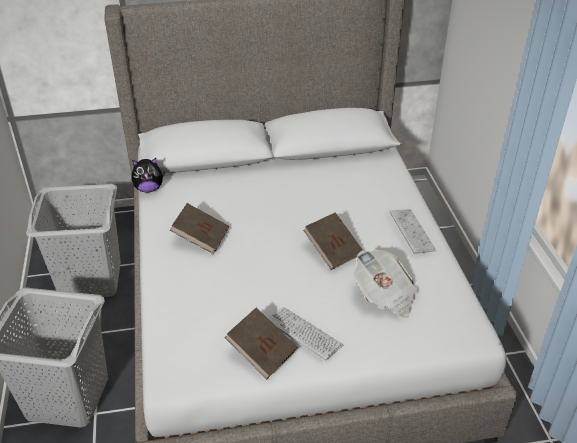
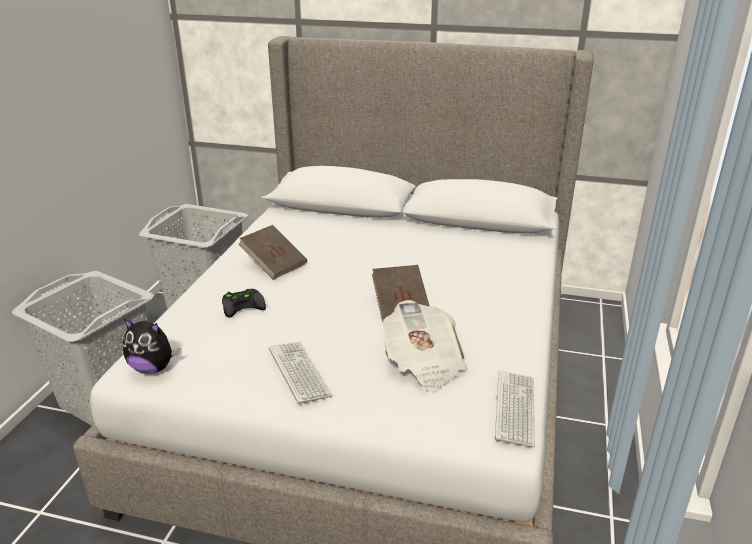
camera: 25 degrees right, 10 degrees down
(149, 189) = (264, 217): plush toy -> plush toy (153, 368)
(212, 286) = (244, 304): none -> black game controller
(262, 352) = (239, 376): brown book -> none
(412, 231) = (509, 313): keyboard -> keyboard (515, 408)

